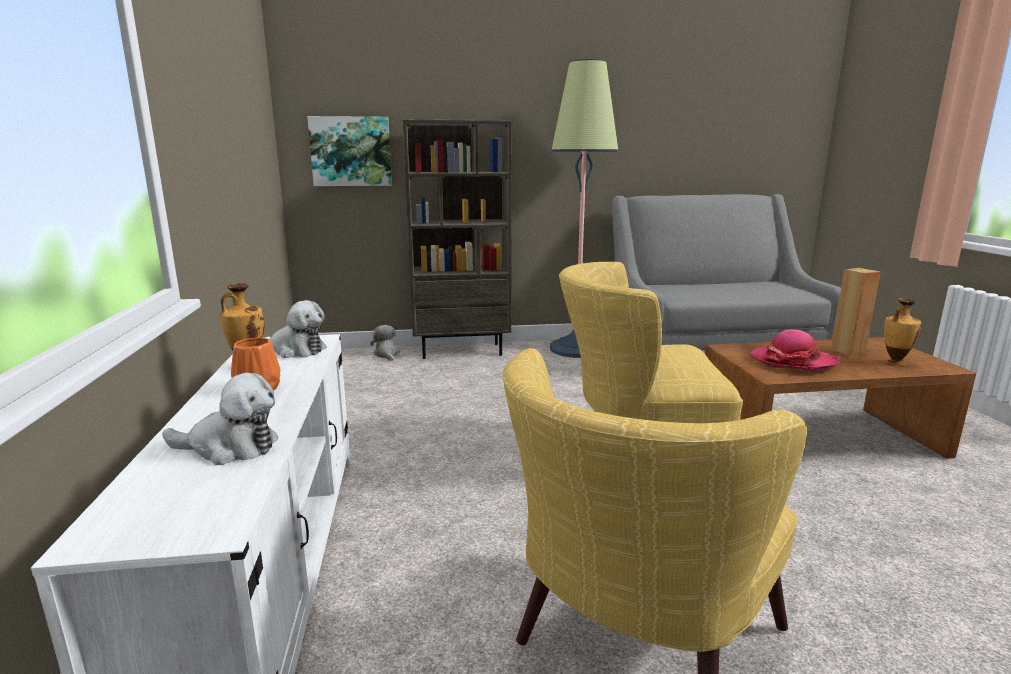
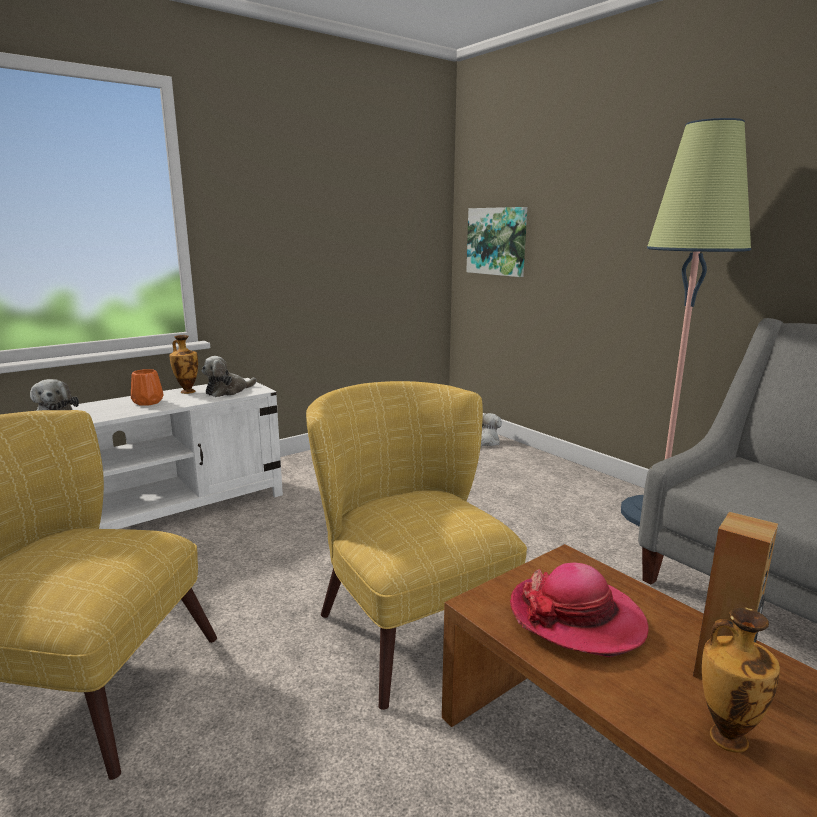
camera: 60 degrees right, 0 degrees up
(295, 350) = (228, 391): plush toy -> plush toy turned 60 degrees clockwise
(462, 350) = (546, 465): brown bookcase -> none

